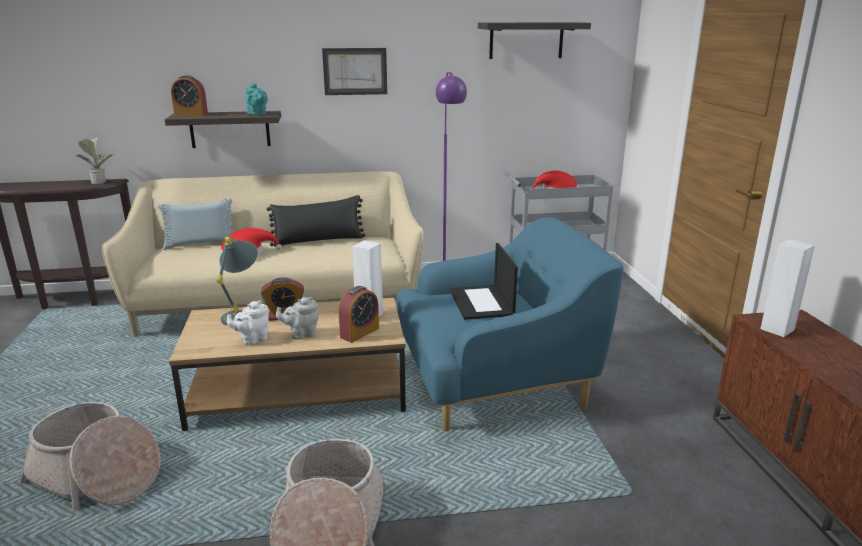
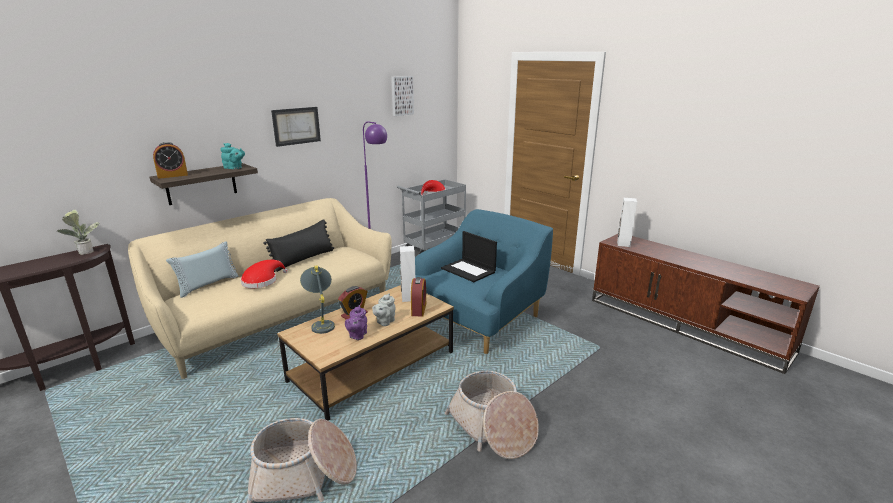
camera: 35 degrees left, 0 degrees up
(252, 339) = (357, 336): white teapot -> purple teapot
(526, 40) = (401, 95): shelf -> picture

